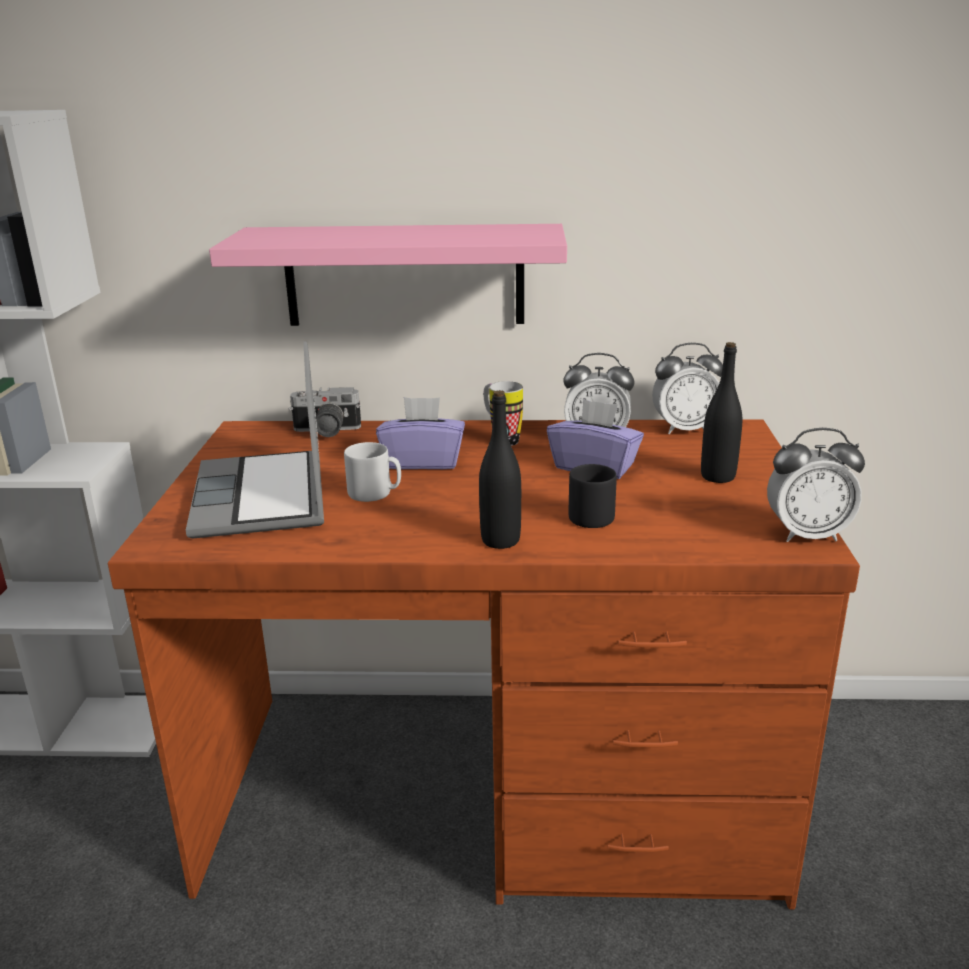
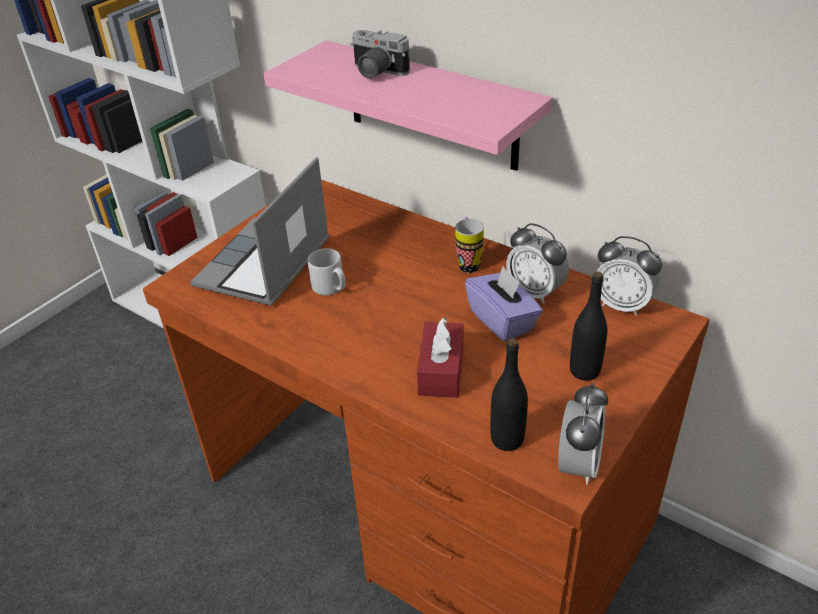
camera: 35 degrees right, 15 degrees up
(326, 432) = (360, 210): camera -> camera (375, 72)
(423, 461) = (391, 267): purple tissue box -> none
(500, 540) = (360, 368): black bottle -> black bottle (507, 439)
(587, 516) = (441, 370): black mug -> red tissue box
(807, 535) = (578, 465): alarm clock -> alarm clock turned 105 degrees counterclockwise

